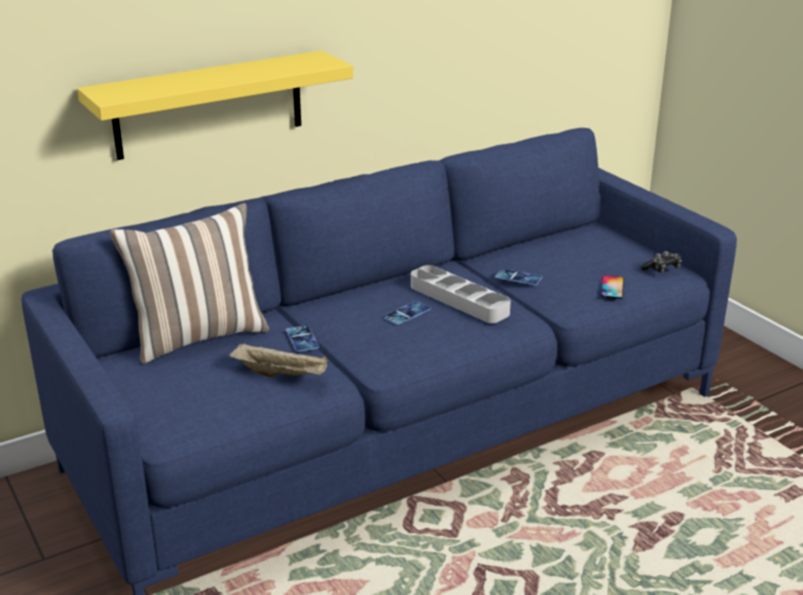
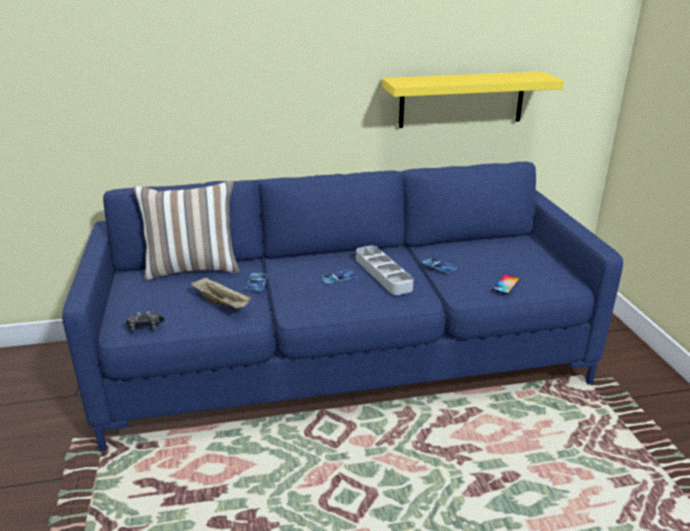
camera: 20 degrees right, 0 degrees up
(209, 105) = (232, 112): yellow shelf -> yellow shelf (462, 99)
(662, 269) = (556, 277): game controller -> game controller (145, 326)

